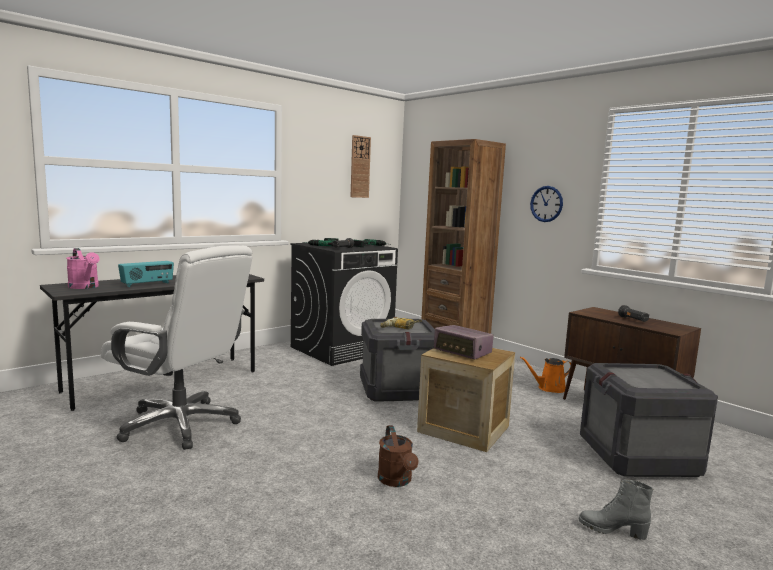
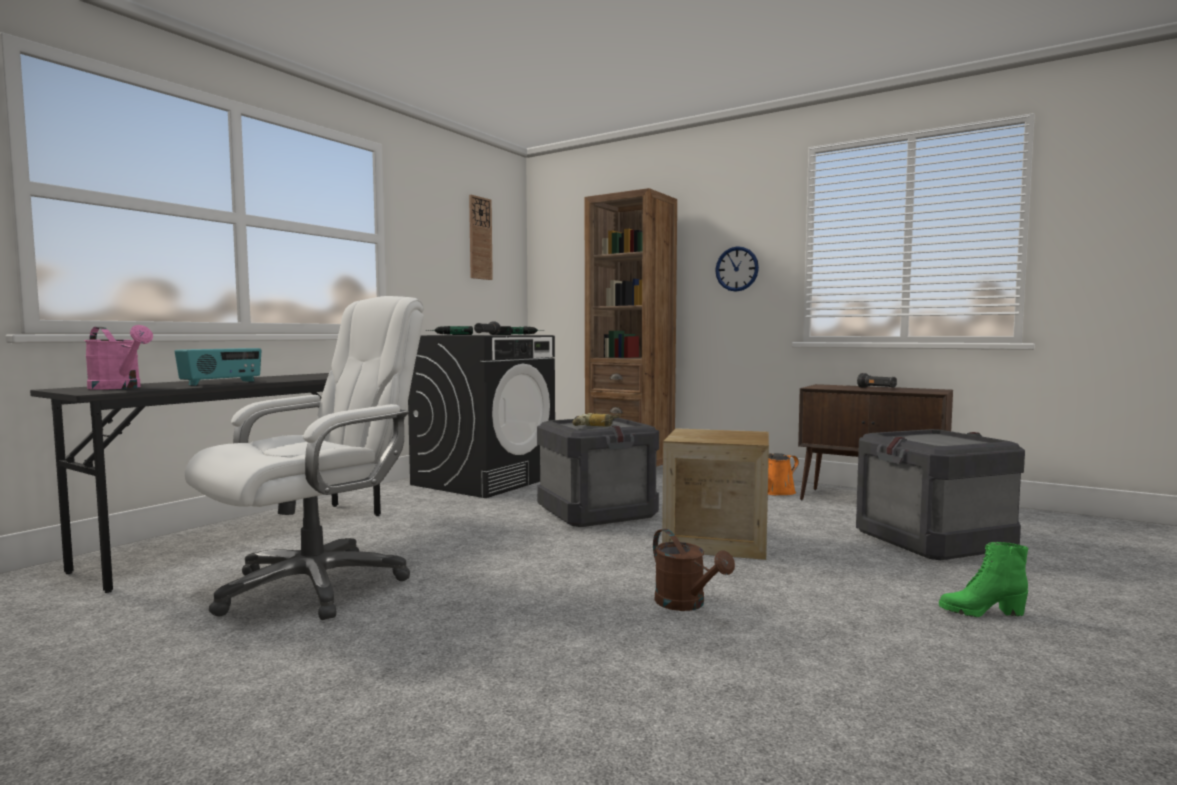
camera: 15 degrees left, 5 degrees down
(181, 424) = (315, 586): white office chair -> white office chair turned 60 degrees counterclockwise
(462, 352) = (710, 435): radio -> none
(612, 530) = (980, 612): grey boot -> green boot

